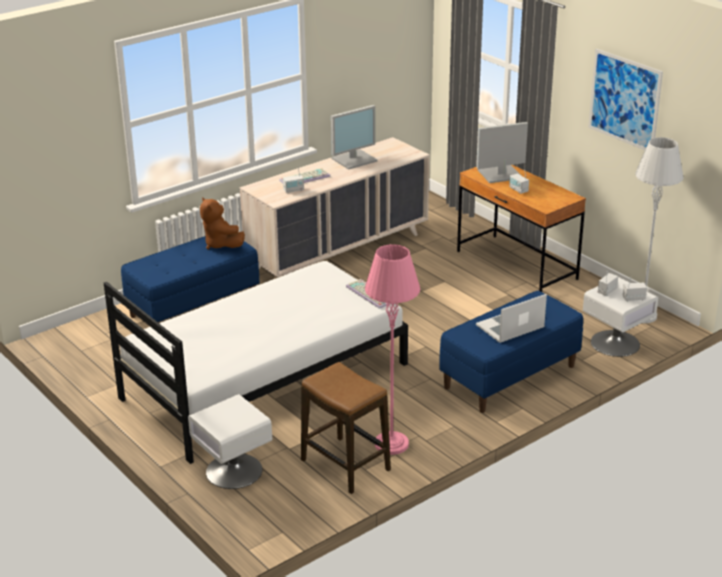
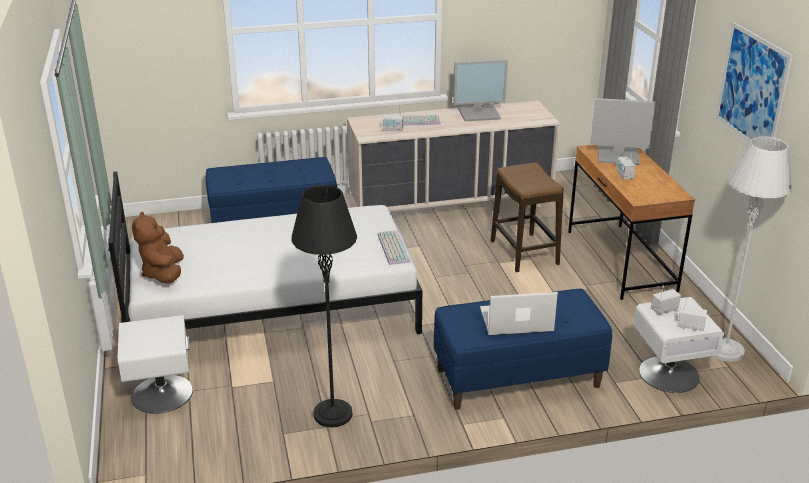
camera: 25 degrees right, 0 degrees up
(221, 244) = (308, 169): brown plush toy -> brown plush toy (163, 274)
(345, 465) = (267, 422): stool -> stool (524, 253)
(391, 444) = (332, 414): pink floor lamp -> black floor lamp

